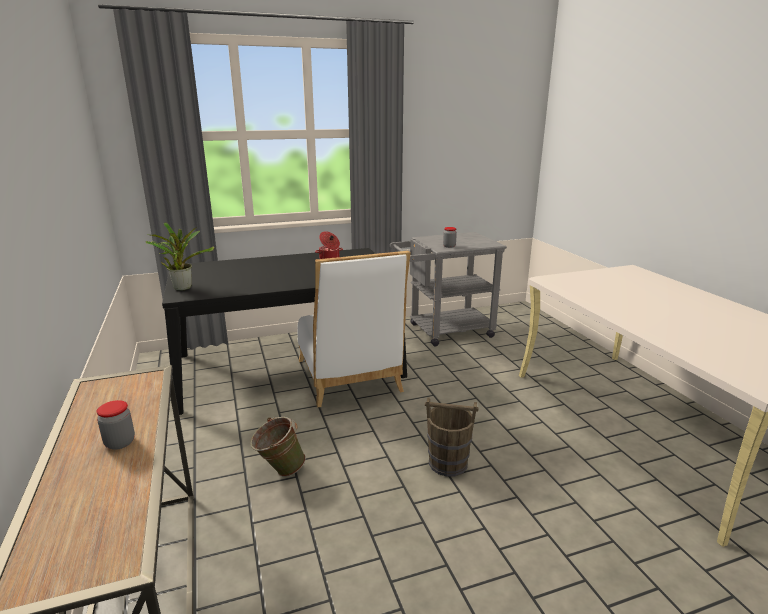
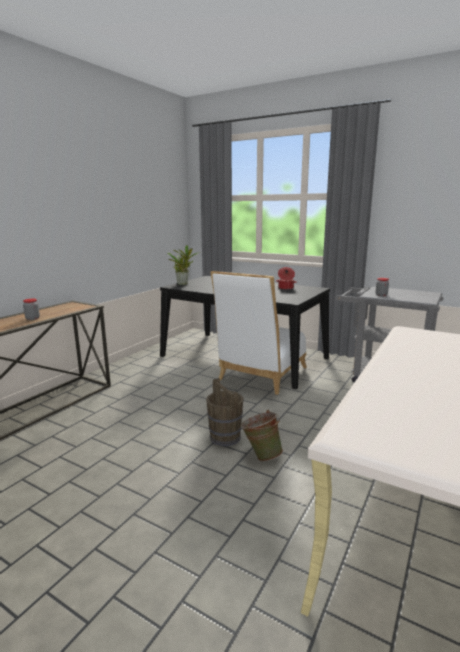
camera: 50 degrees right, 5 degrees down
(279, 470) = (151, 395): green bucket -> green bucket (261, 455)

